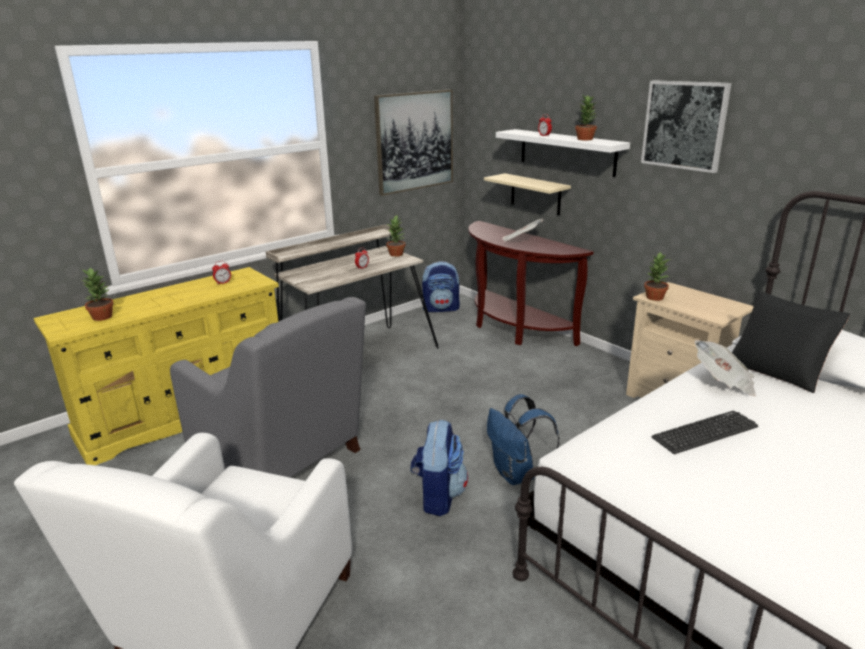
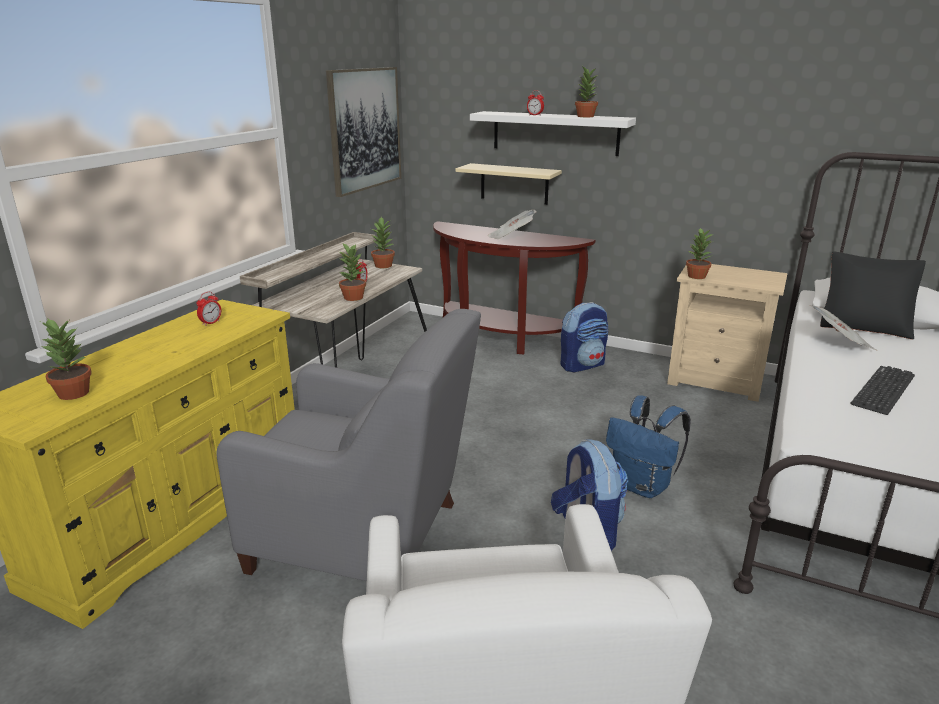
camera: 25 degrees left, 0 degrees up
(345, 277) = (353, 297): none -> potted plant
(441, 308) = (403, 330): backpack -> backpack (582, 365)
(684, 125) = (700, 96): picture -> none

